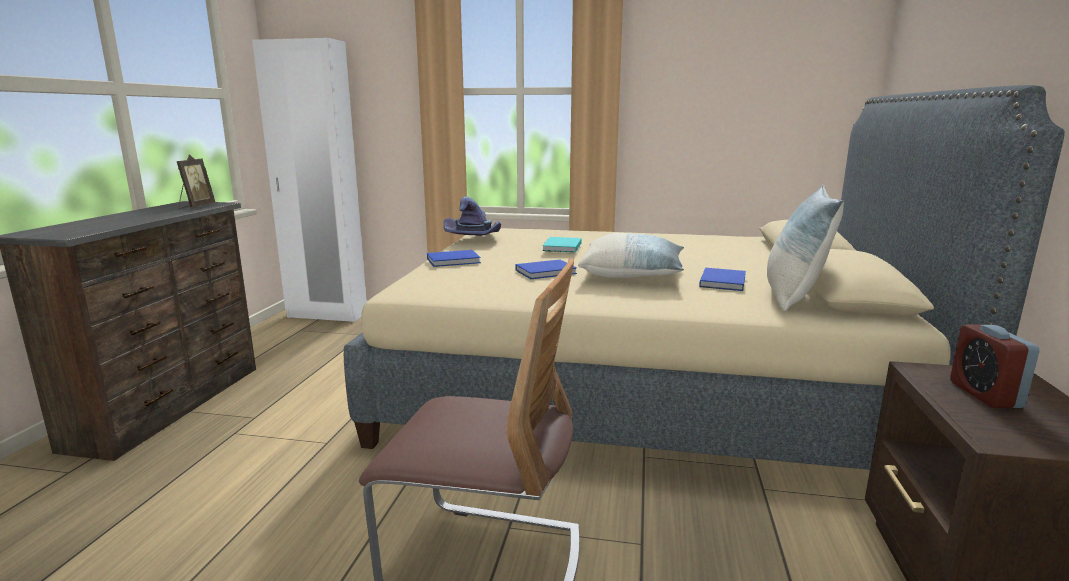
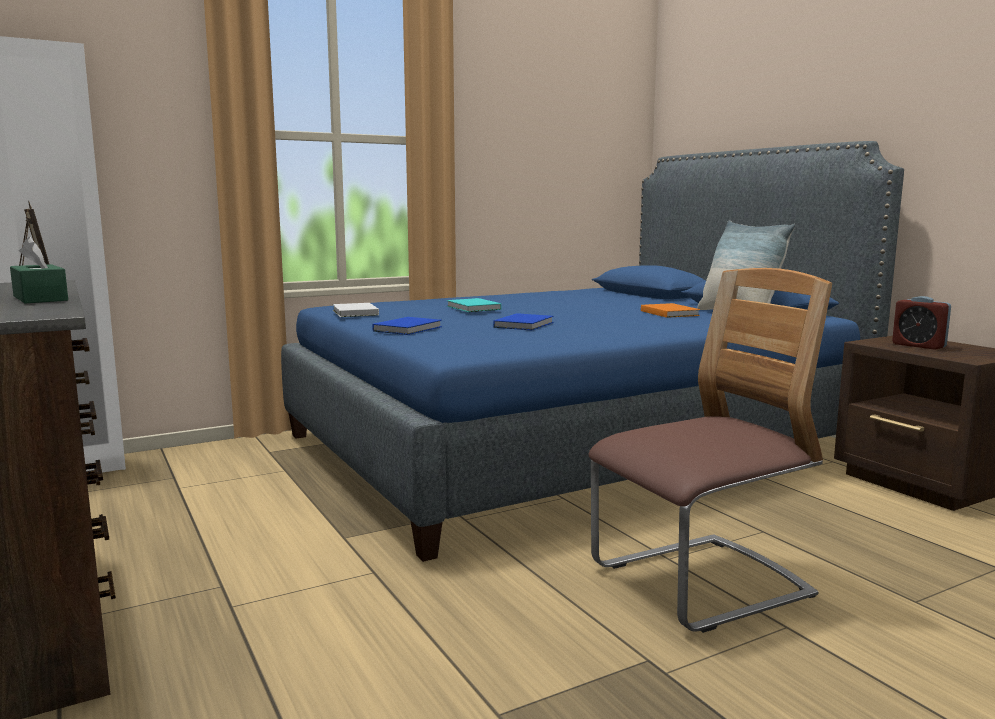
camera: 40 degrees left, 5 degrees down
(137, 219) = (40, 298): none -> green tissue box
(474, 239) = (354, 313): purple hat -> white book
(632, 274) = (595, 317): pillow -> none
(641, 387) = (570, 444): beige bed -> blue bed
(723, 281) = (669, 313): blue book -> orange book

